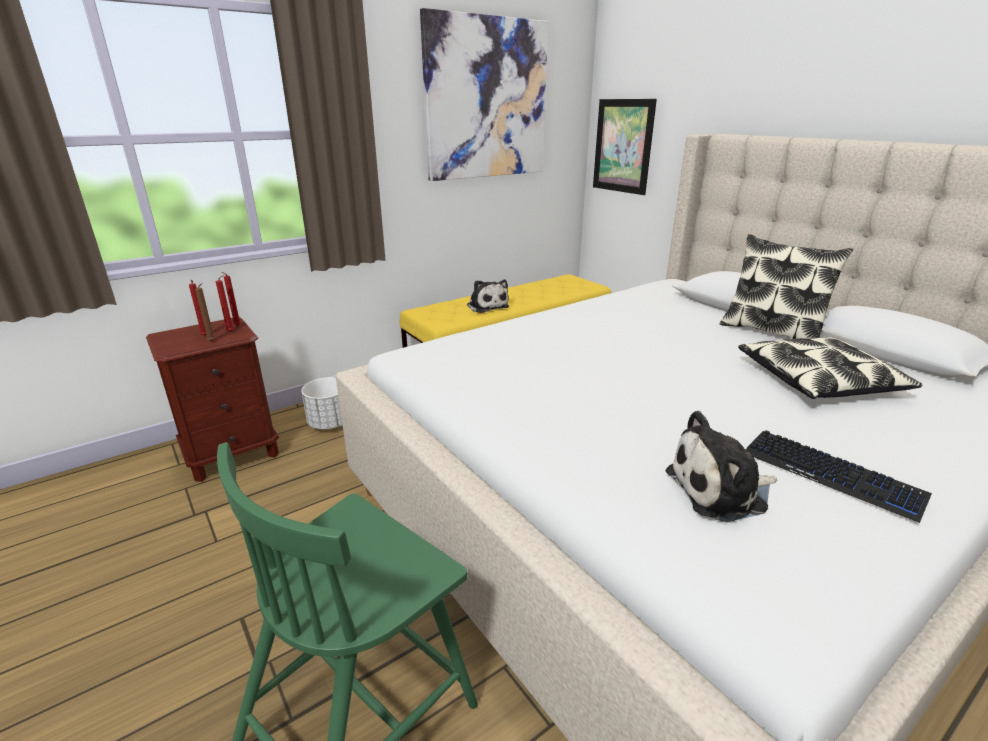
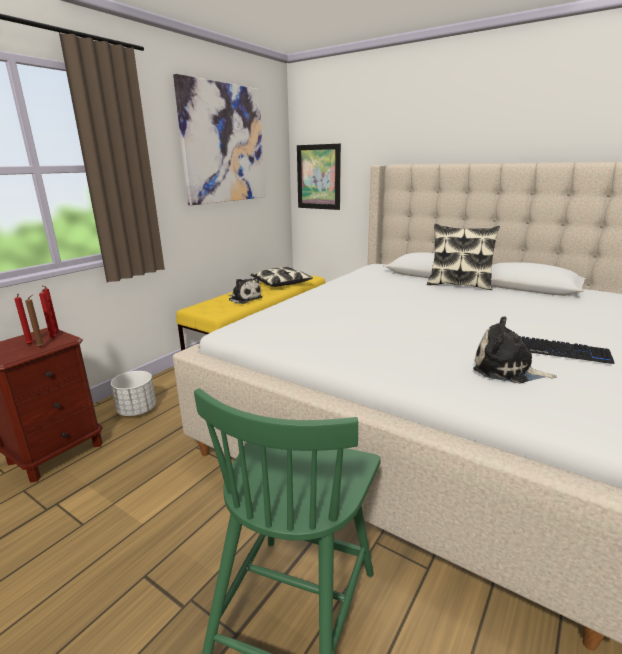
camera: 20 degrees left, 5 degrees down
(721, 490) = (507, 370): plush toy -> plush toy turned 60 degrees clockwise
(818, 381) = (506, 306): pillow -> pillow (281, 283)

